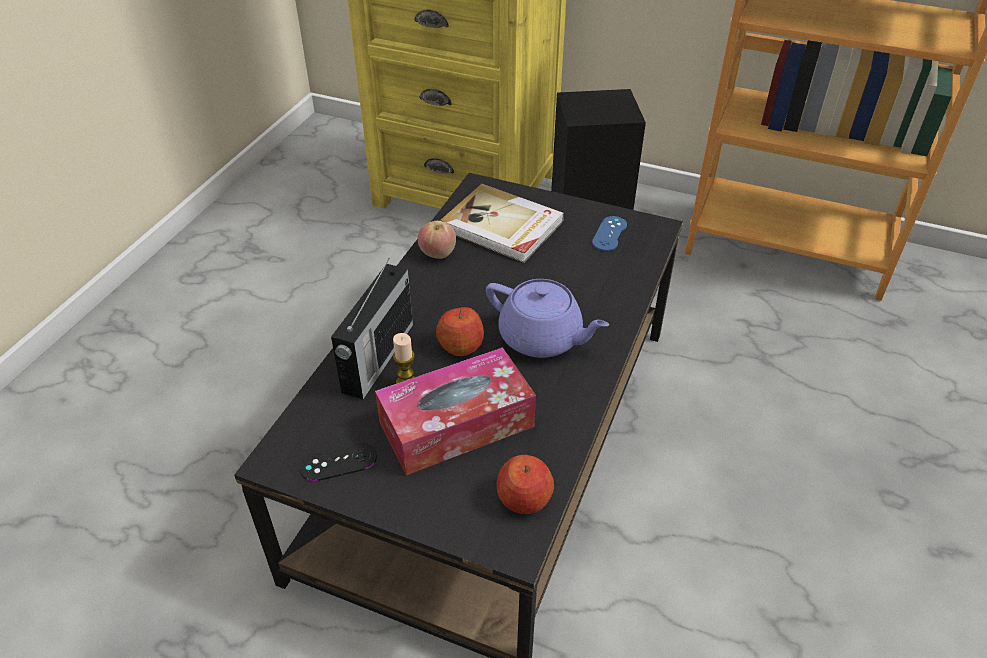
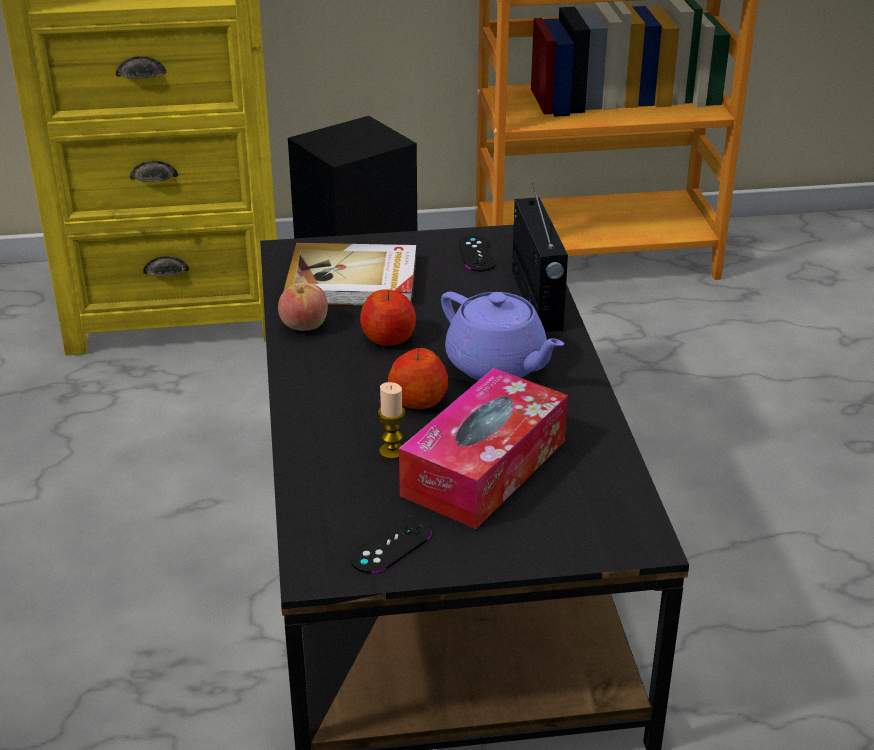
camera: 30 degrees left, 10 degrees down
(377, 359) = (336, 442): radio -> radio (536, 301)
(524, 499) = (614, 502): apple -> apple (389, 338)
(542, 338) = (498, 365): purple teapot -> purple teapot turned 45 degrees clockwise
(609, 234) = (476, 254): blue game controller -> black game controller

